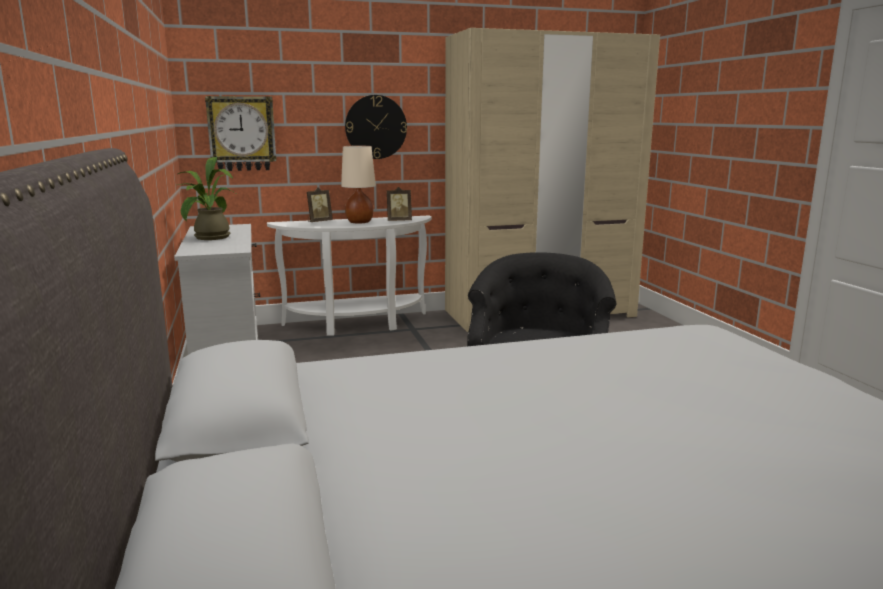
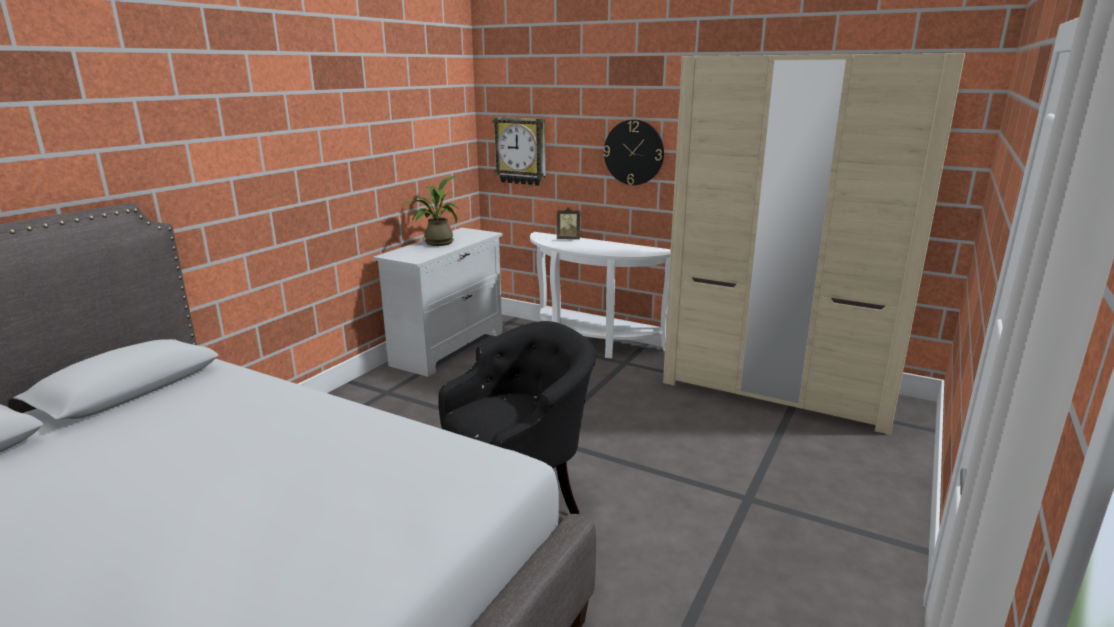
camera: 45 degrees right, 5 degrees up
(360, 222) = (595, 247): beige table lamp -> none
(399, 221) = (630, 252): picture frame -> none

